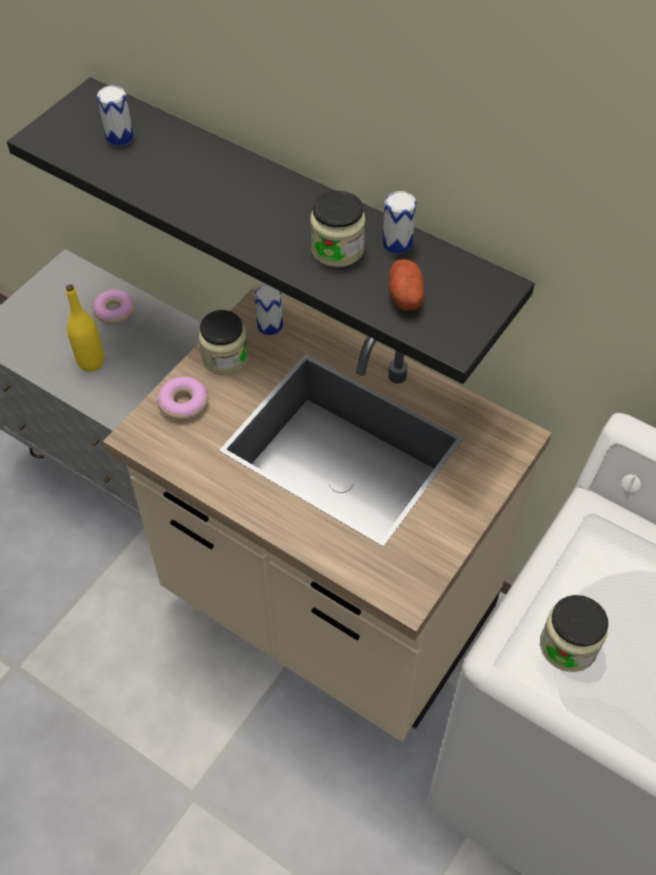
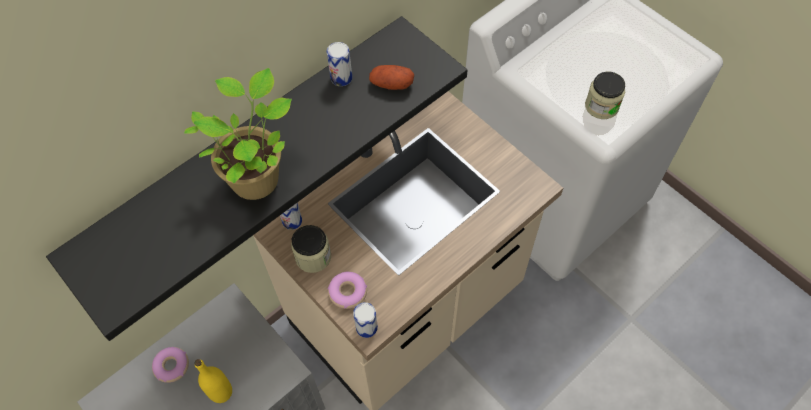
camera: 75 degrees left, 5 degrees up
(119, 137) = (143, 240): can -> can (366, 327)
(222, 202) = (257, 177): none -> potted plant
(337, 249) = (334, 113): jar -> none

